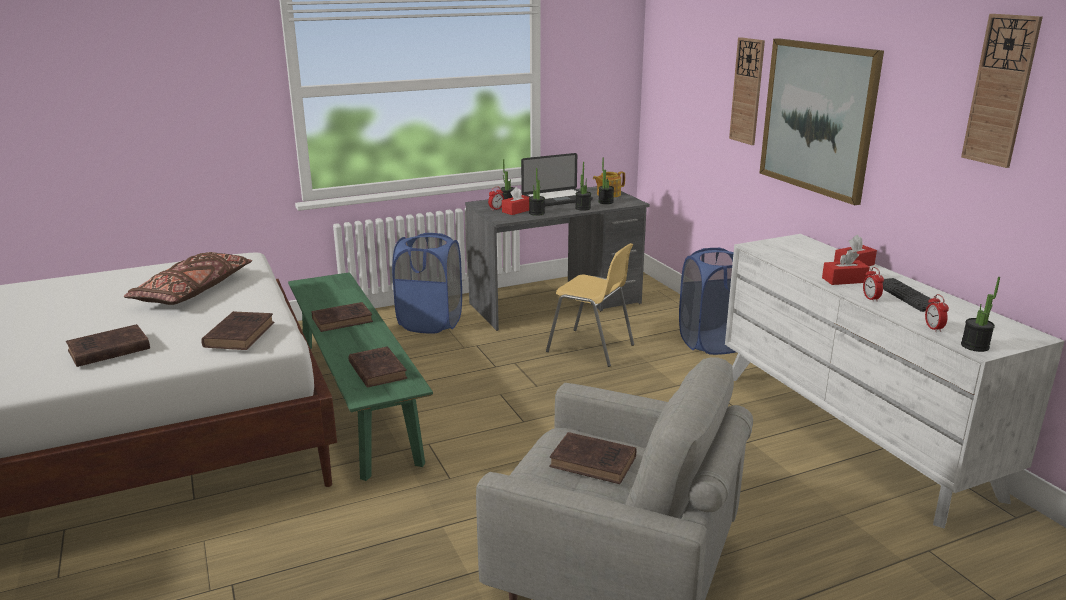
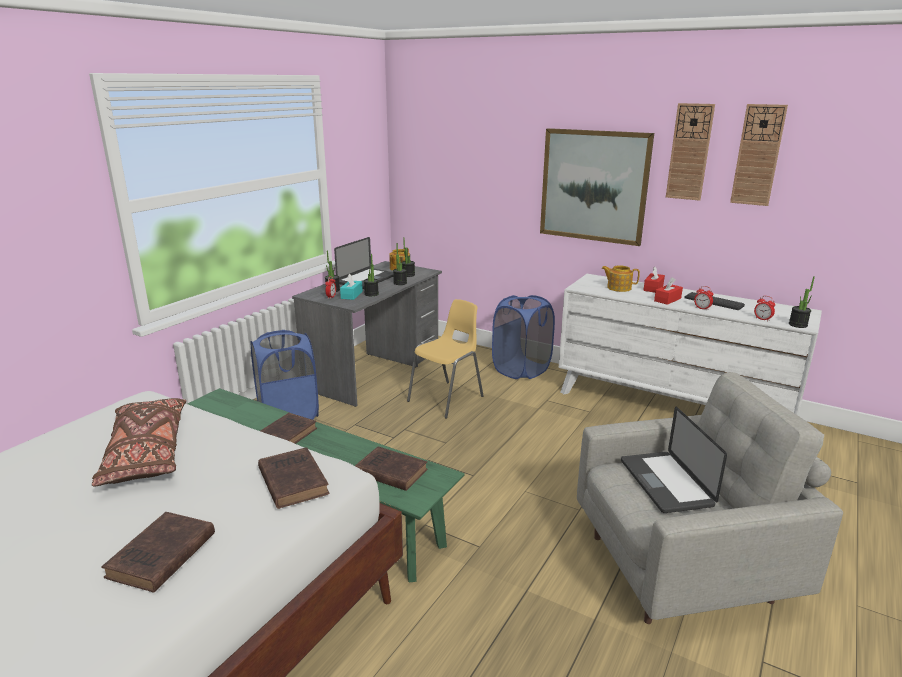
camera: 35 degrees left, 0 degrees up
(517, 211) = (351, 295): red tissue box -> turquoise tissue box
(591, 348) = (447, 399): yellow chair -> yellow chair turned 45 degrees counterclockwise
(595, 462) = (665, 483): brown book -> laptop
(747, 91) = (517, 171): wall clock -> wall clock (689, 152)
(806, 255) = (618, 288): none -> teapot

